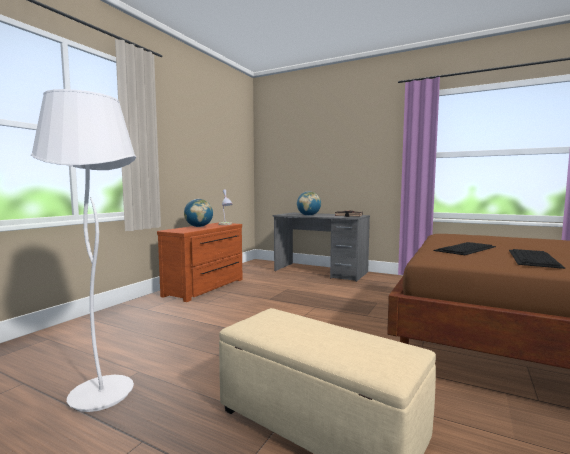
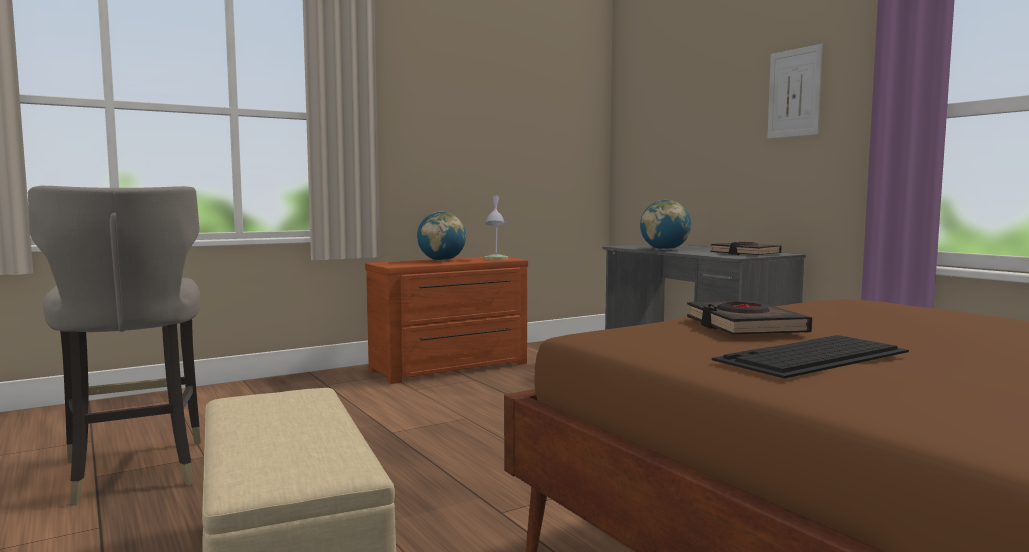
camera: 30 degrees right, 0 degrees up
(102, 395) = (134, 471): white floor lamp -> grey stool
(361, 143) = (794, 93): none -> picture
(465, 249) = (744, 326): keyboard -> black book

